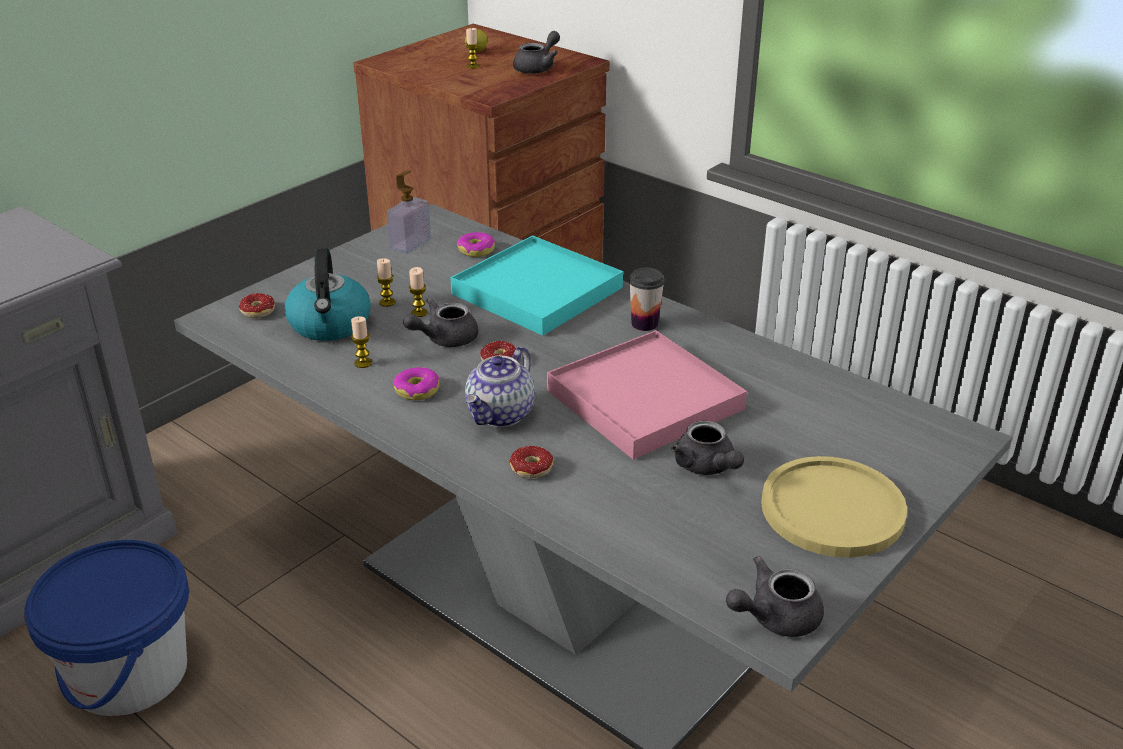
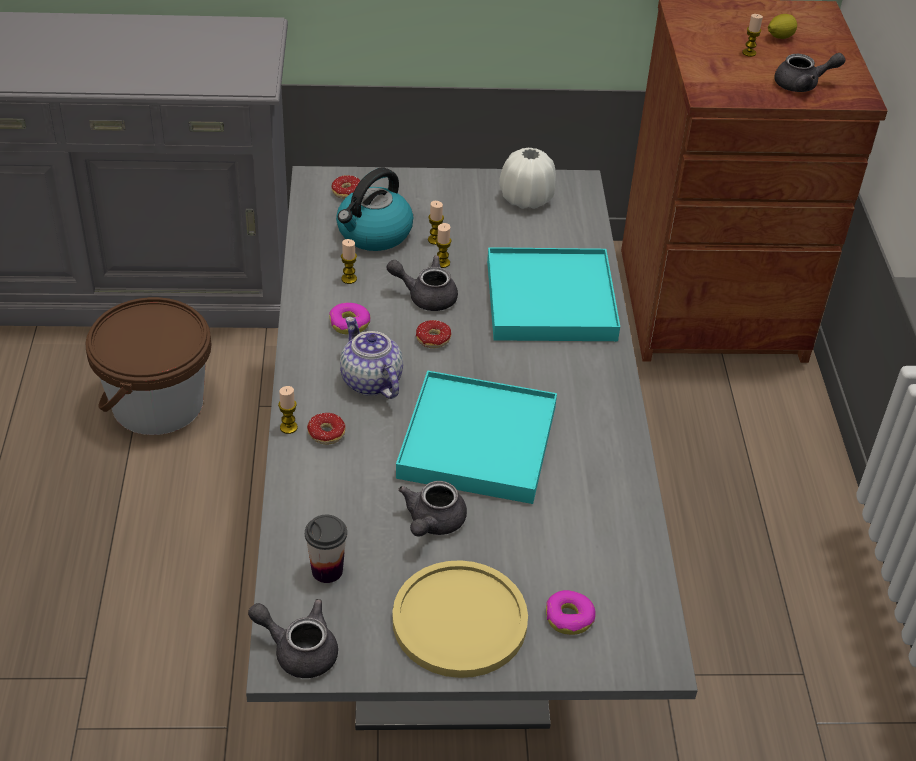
camera: 45 degrees right, 10 degrees up
(129, 673) = (157, 403): blue bucket -> brown bucket
(410, 244) = (526, 198): soap dispenser -> white vase
(476, 250) = (564, 235): donut -> donut (569, 618)
(494, 485) = (288, 427): none -> candle
(501, 414) = (370, 381): teapot -> teapot turned 75 degrees clockwise
(644, 324) = (581, 383): cup -> cup (327, 570)
(644, 399) = (478, 442): pink tray -> turquoise tray

